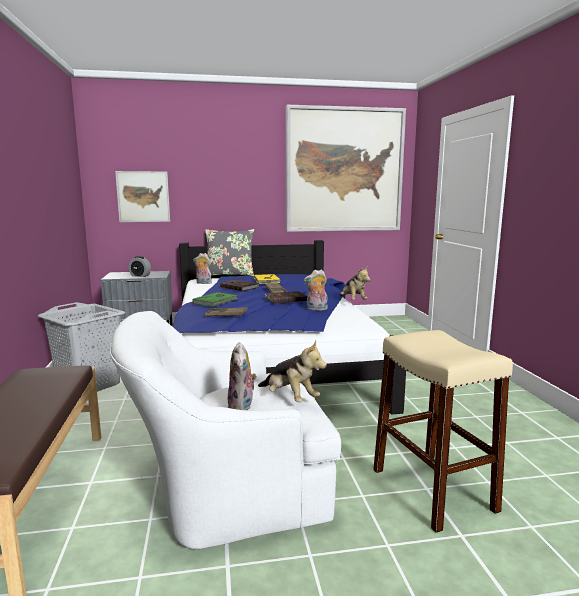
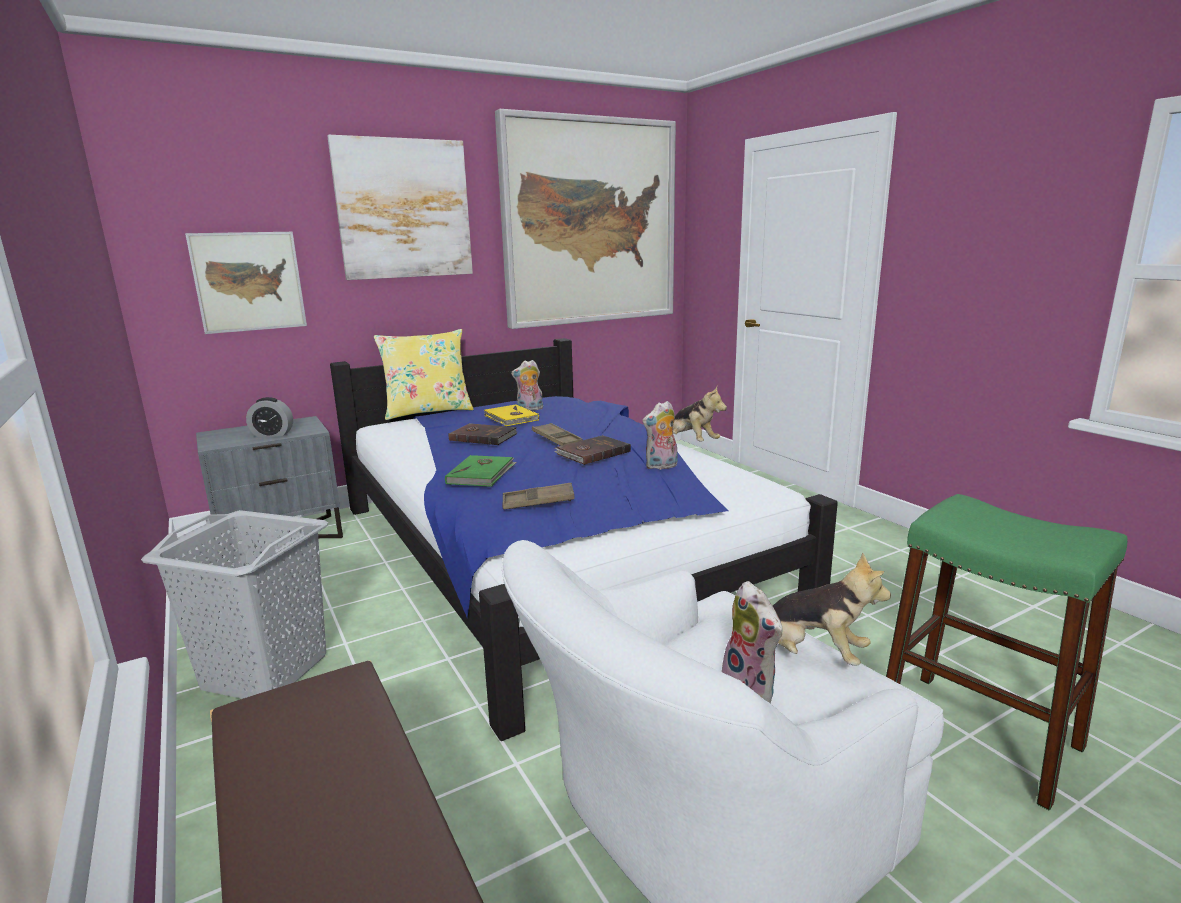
camera: 20 degrees left, 5 degrees up
(203, 283) = (397, 434): plush toy -> plush toy (529, 409)
(228, 161) = (404, 209): none -> picture
(230, 275) = (428, 411): grey pillow -> yellow pillow
(432, 489) = (978, 734): beige stool -> green stool

